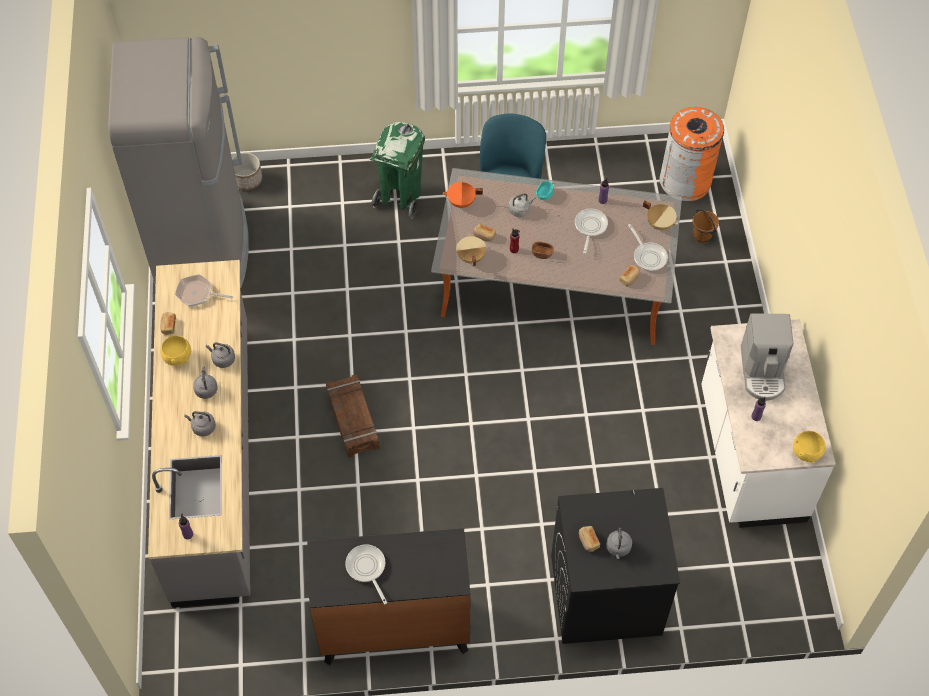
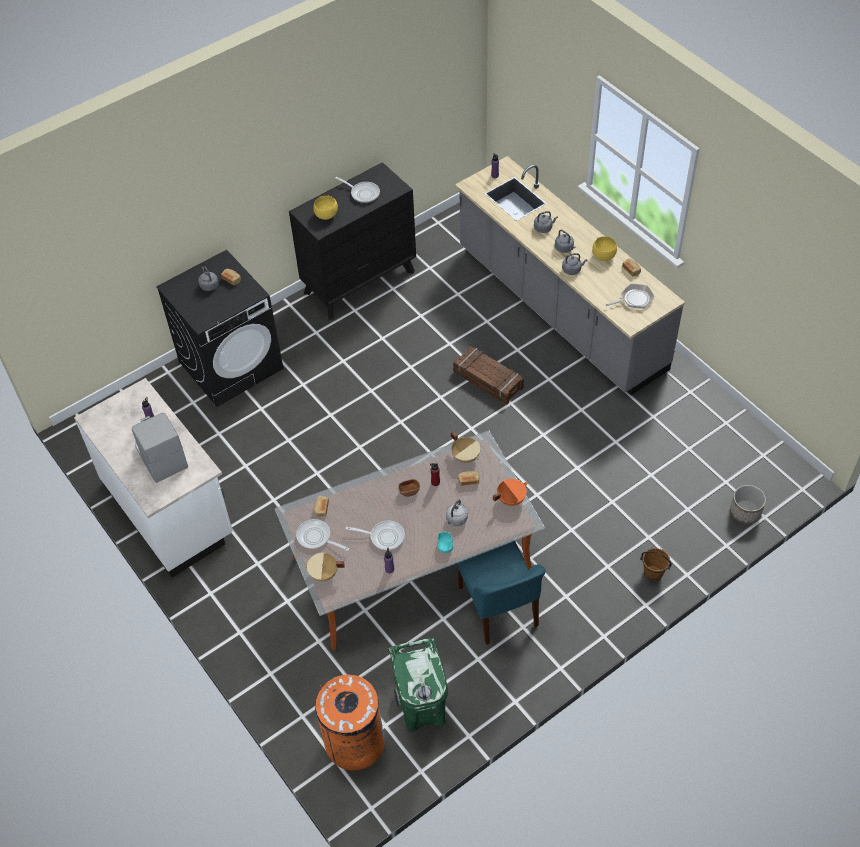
camera: 150 degrees right, 5 degrees down
(202, 245) = (720, 438): grey fridge -> none
(400, 197) = (604, 570): green trash can -> green trash can (422, 711)
(590, 227) = (384, 536): frying pan -> frying pan turned 60 degrees counterclockwise
(702, 236) = (305, 688): brown bucket -> brown bucket (653, 573)
(806, 452) = (99, 414): yellow bowl -> yellow bowl (326, 215)

